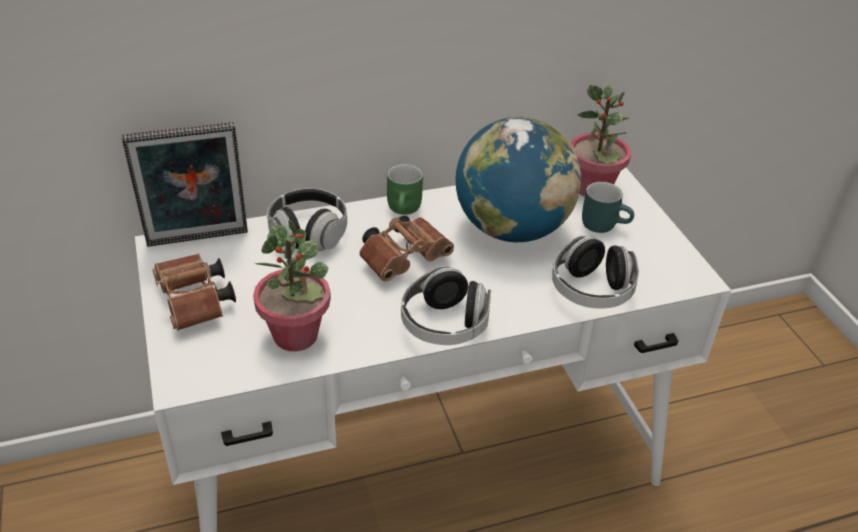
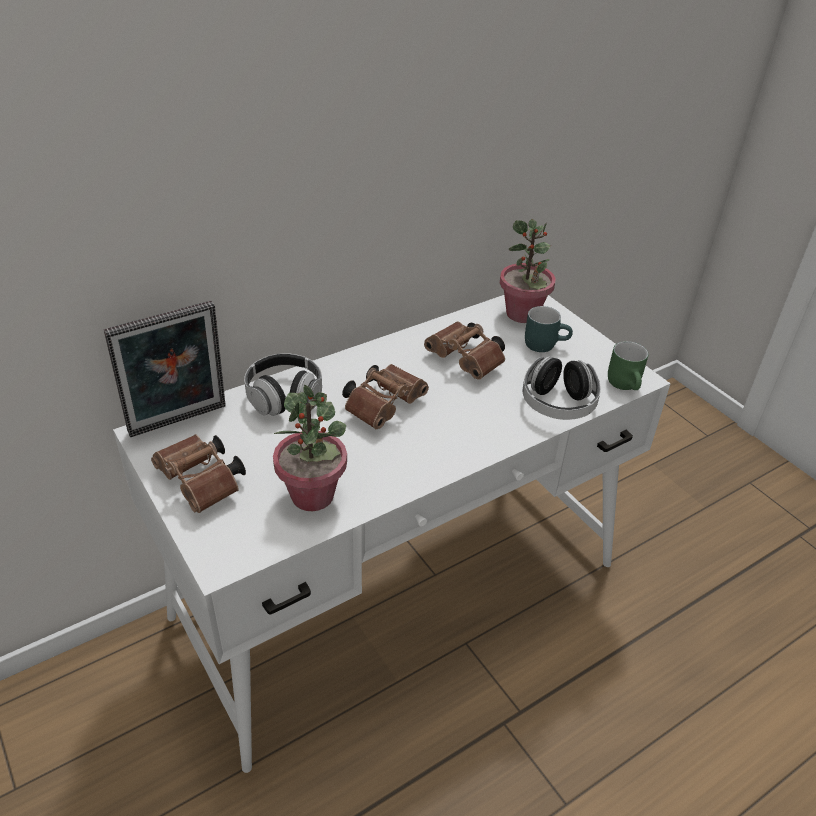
camera: 15 degrees left, 0 degrees up
(406, 209) = (366, 359): green mug -> green mug (627, 384)
(444, 324) = (444, 459): headphones -> none
(511, 229) = (467, 361): globe -> brown binoculars

